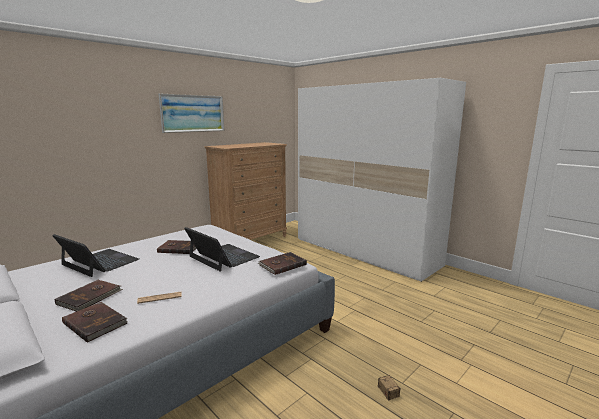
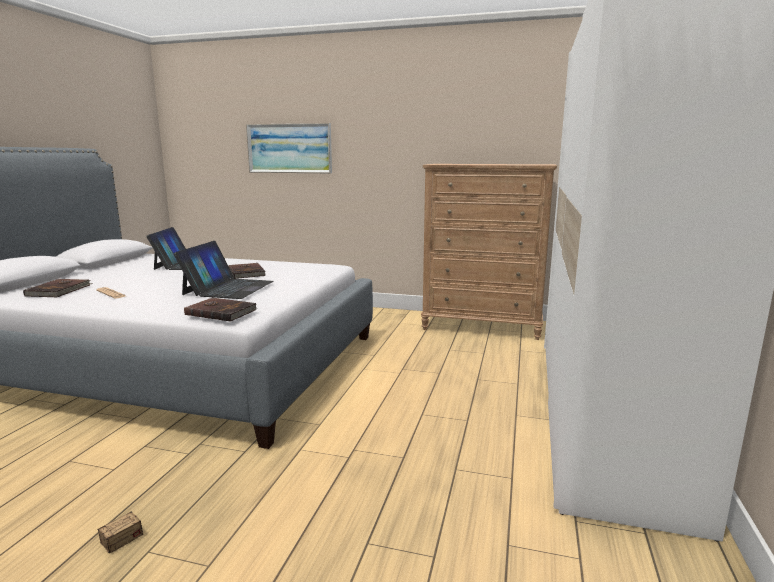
camera: 60 degrees right, 0 degrees up
(90, 297) = (110, 278): brown book -> none
(193, 113) = (424, 115): picture -> picture (289, 148)

